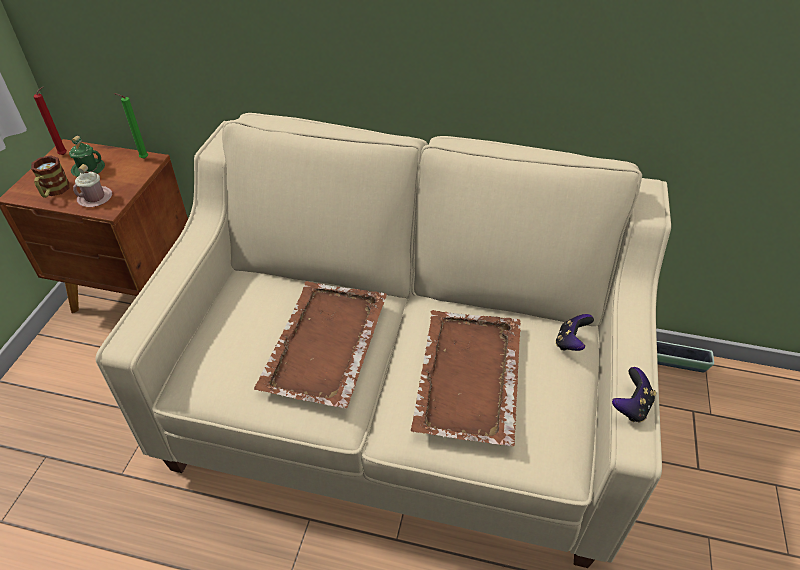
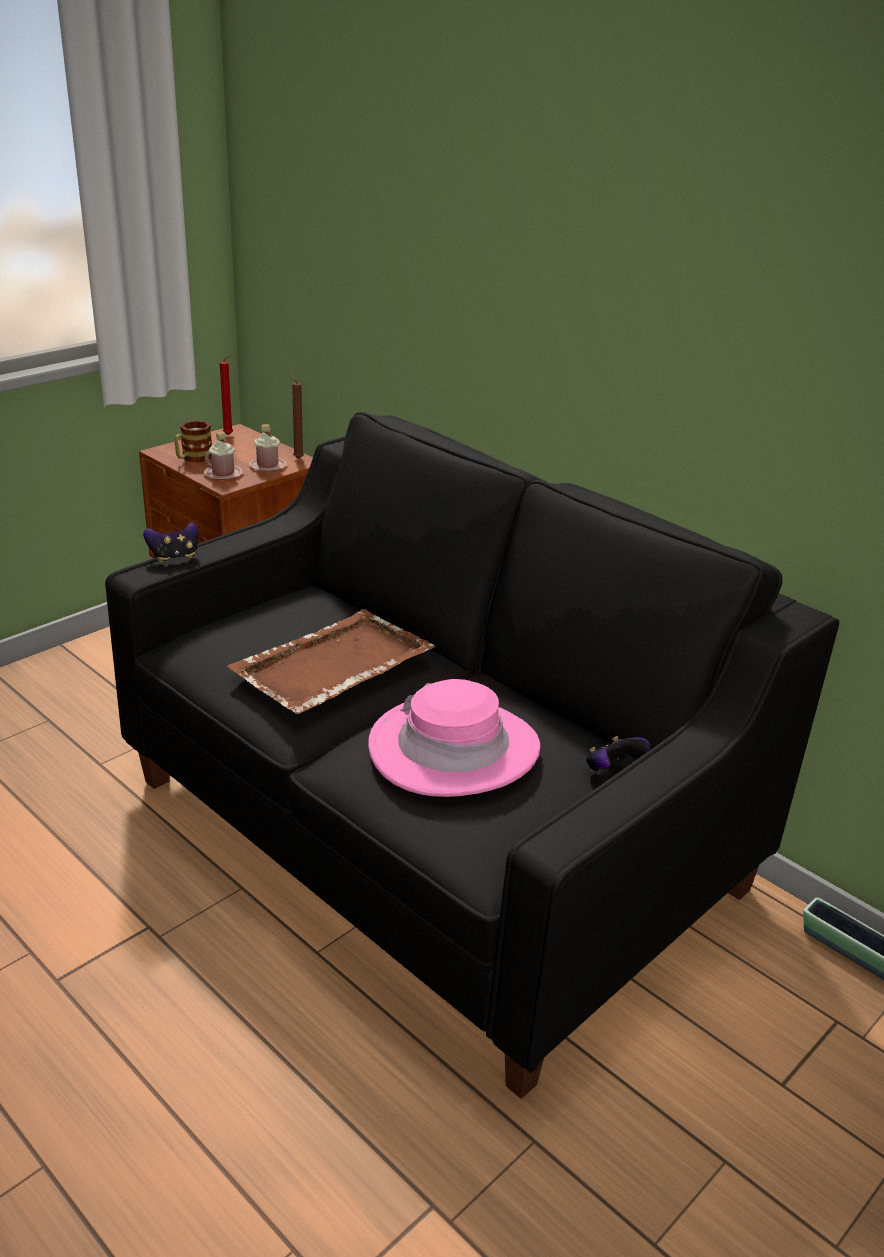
camera: 30 degrees right, 15 degrees down
(88, 169) = (239, 452): green mug -> none
(125, 175) = (267, 466): none -> pink mug
(143, 158) = (296, 458): green candle -> brown candle
(399, 405) = (433, 834): beige sofa -> black sofa
(468, 378) = (453, 748): brown tray -> pink hat
(631, 406) = (587, 815): game controller -> game controller (174, 557)

